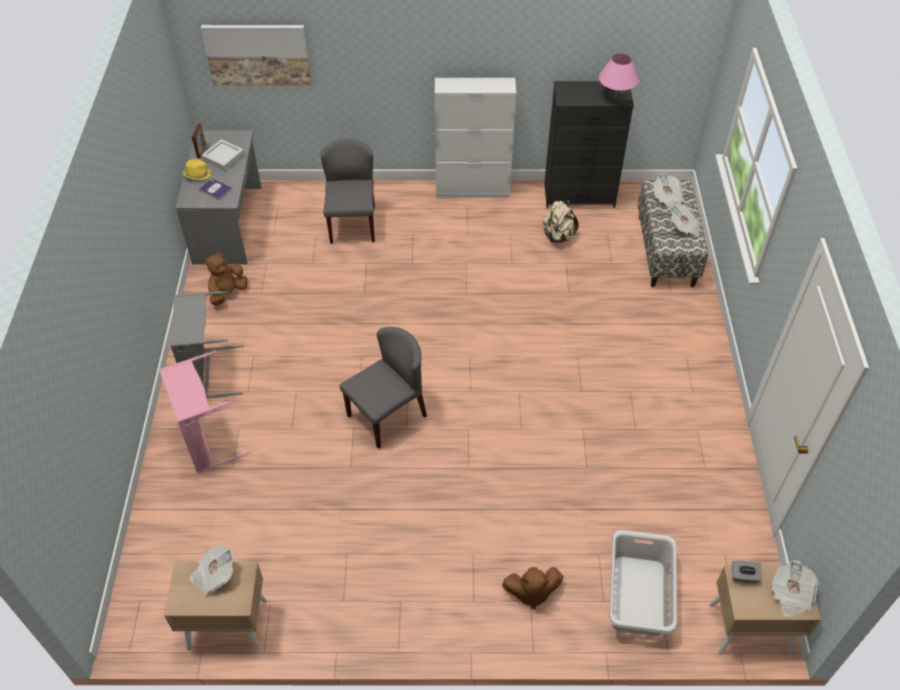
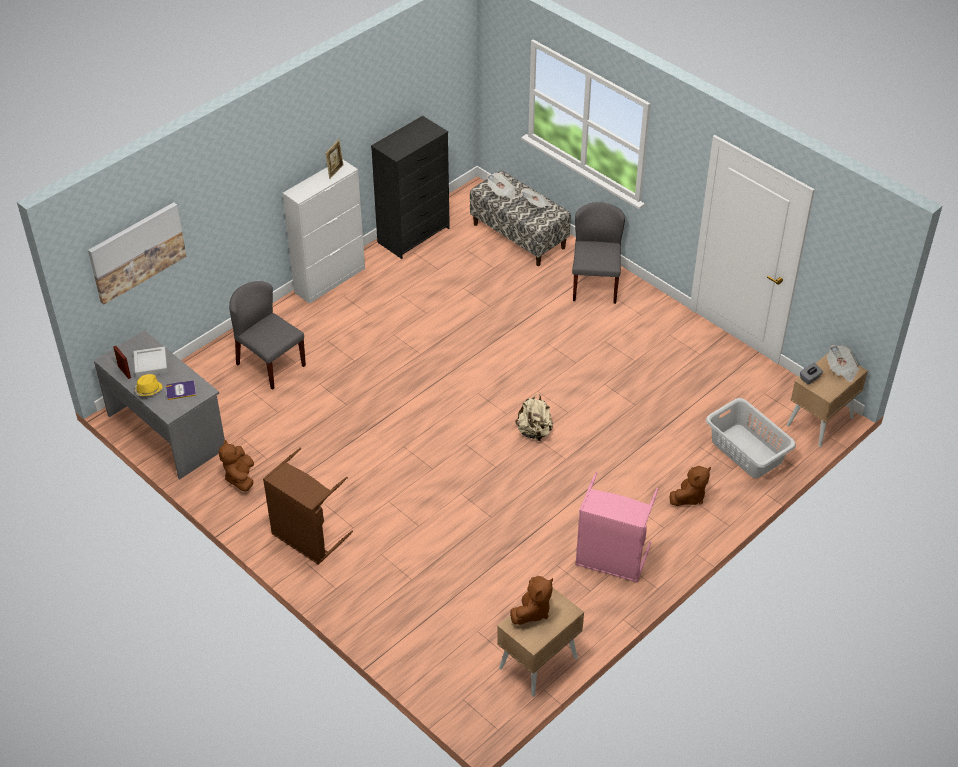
camera: 45 degrees left, 5 degrees down
(206, 441) = (369, 579): pink laundry basket -> pink laundry basket (611, 560)
(208, 373) = (306, 538): grey laundry basket -> brown laundry basket
(214, 575) = (532, 611): newspaper -> brown plush toy
(387, 415) = (472, 468): grey chair -> grey chair (595, 285)
(496, 84) = (335, 171): none -> picture frame
(558, 236) = (435, 273): beige backpack -> beige backpack (534, 432)
(615, 96) = (427, 131): pink table lamp -> none

